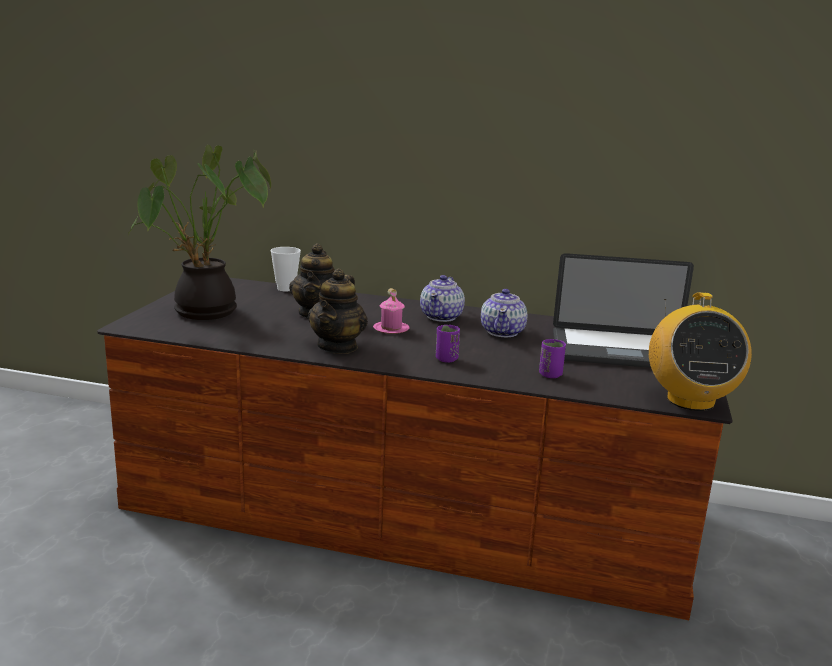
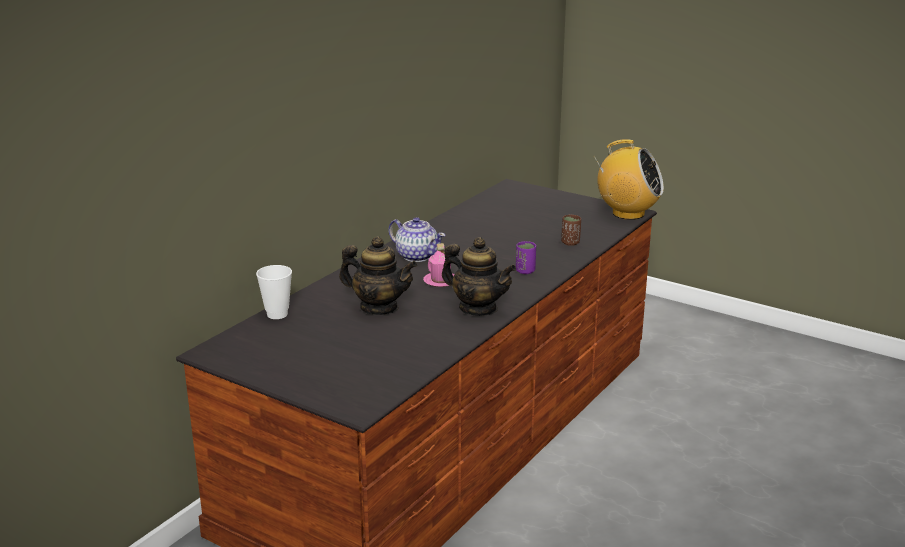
camera: 70 degrees left, 5 degrees up
(204, 314) = (343, 364): potted plant -> none
(503, 332) = (469, 240): teapot -> none
(550, 375) = (570, 242): purple cup -> brown cup
(620, 351) = (531, 212): laptop -> none

